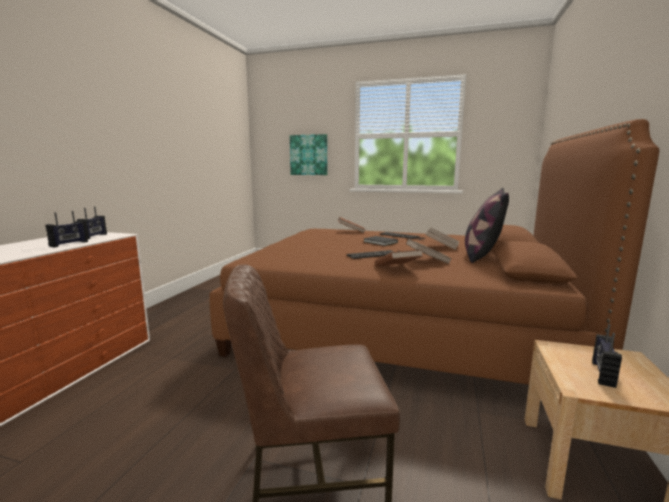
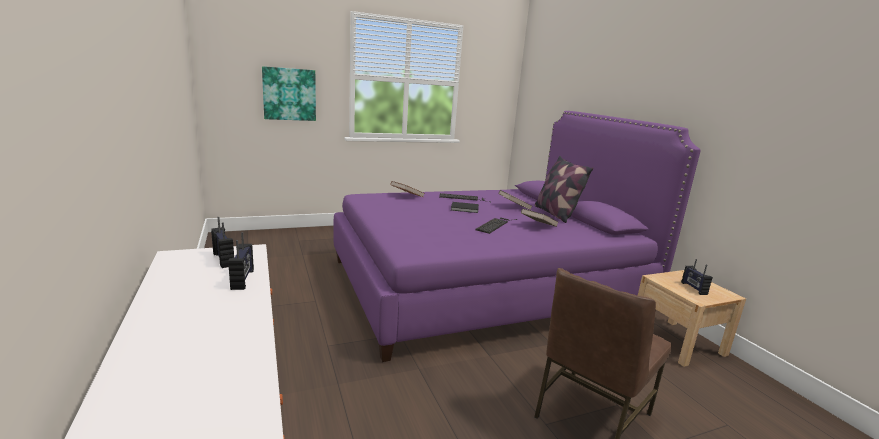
camera: 40 degrees left, 5 degrees up
(397, 269) = (539, 239): brown book -> none
(401, 328) = (485, 285): brown bed -> purple bed

